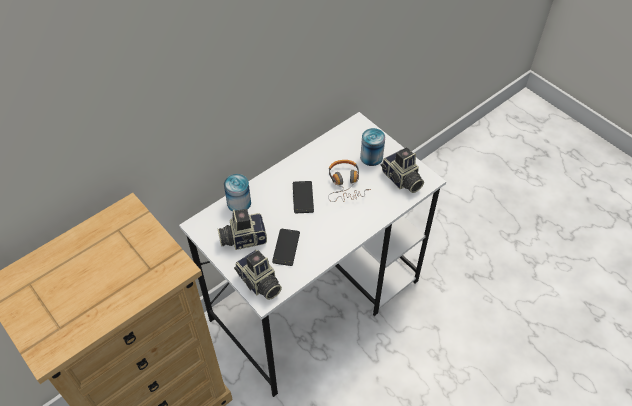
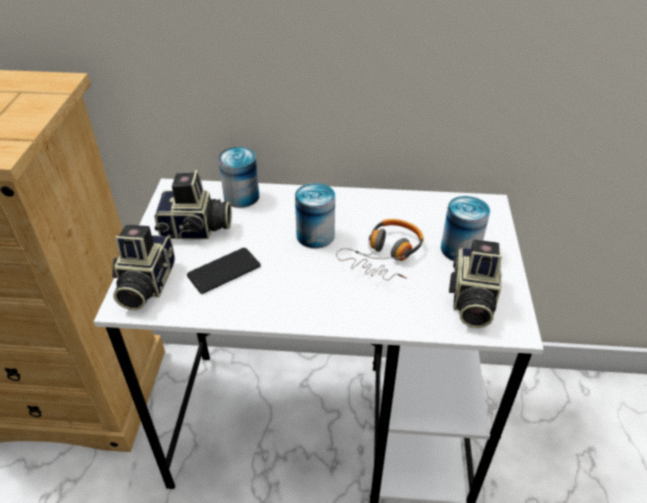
camera: 45 degrees right, 10 degrees down
(243, 238) = (196, 230): camera -> camera turned 150 degrees clockwise
(303, 197) = (315, 235): phone -> can

